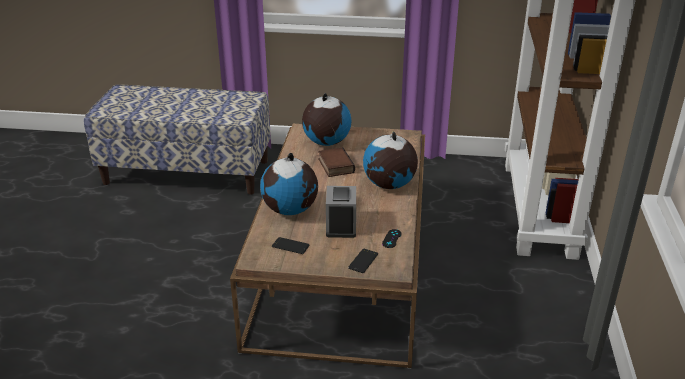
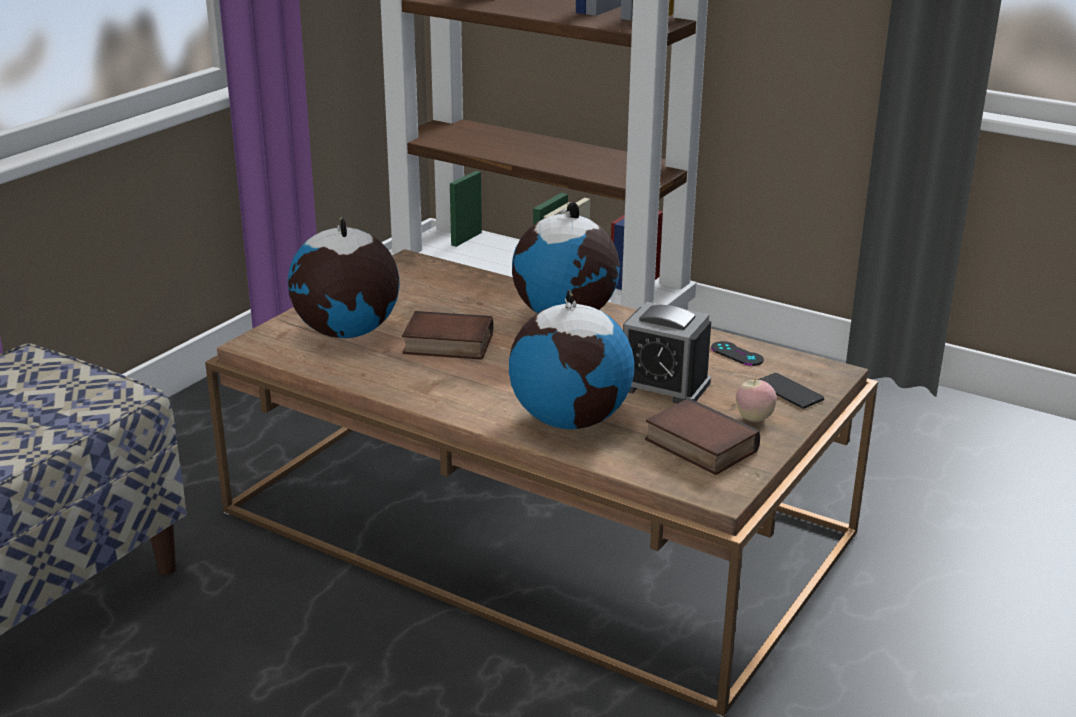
camera: 65 degrees left, 5 degrees down
(290, 246) = (697, 446): phone -> book
(327, 256) = (754, 419): none -> apple

